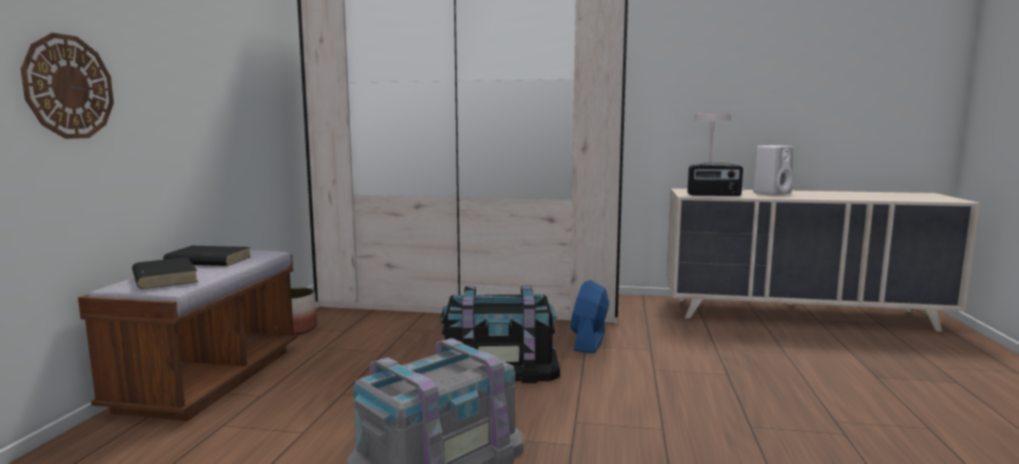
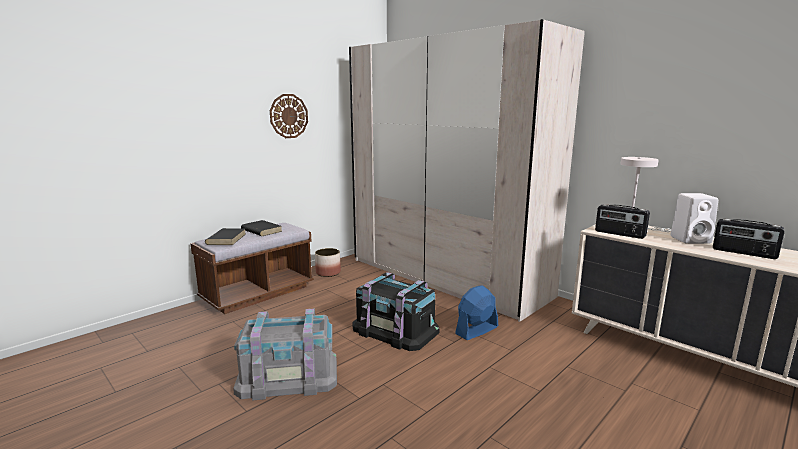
camera: 35 degrees right, 5 degrees up
(69, 87) = (189, 140): wall clock -> wall clock (288, 116)
(825, 195) = (744, 253): none -> radio

